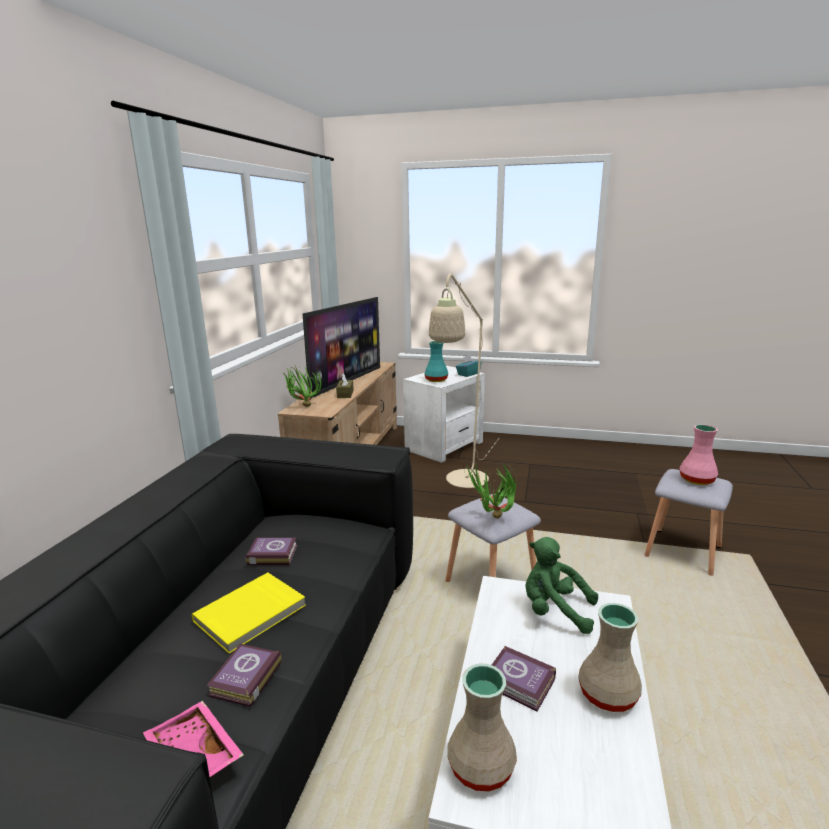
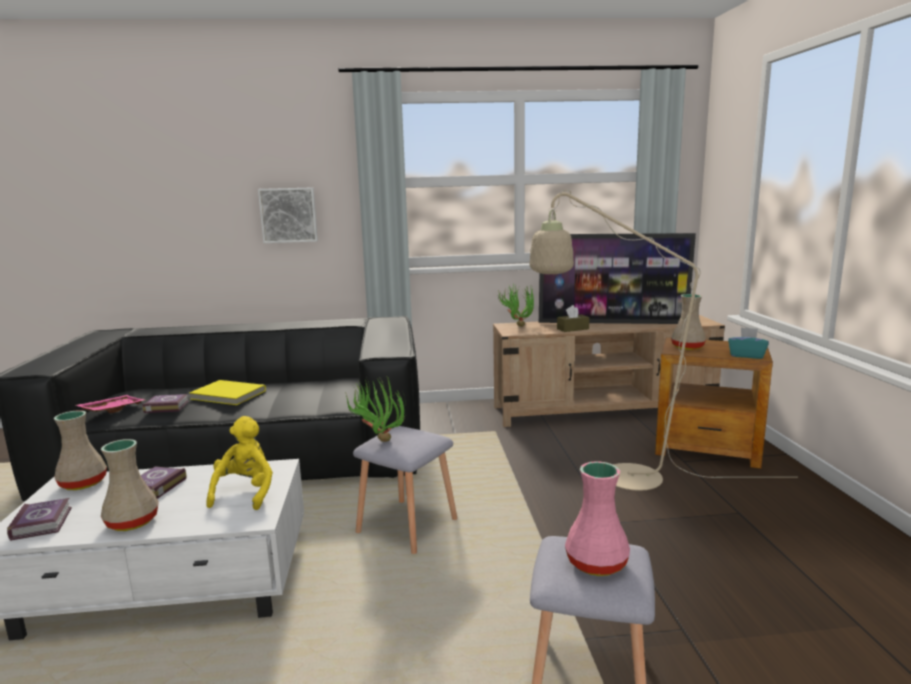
camera: 70 degrees right, 5 degrees down
(58, 336) = (288, 215): none -> picture
(271, 554) = (297, 385): book -> book (43, 522)
(436, 380) = (687, 347): turquoise vase -> beige vase
(445, 446) = (707, 448): white side table -> brown side table
(554, 611) = (245, 493): green plush toy -> yellow plush toy

